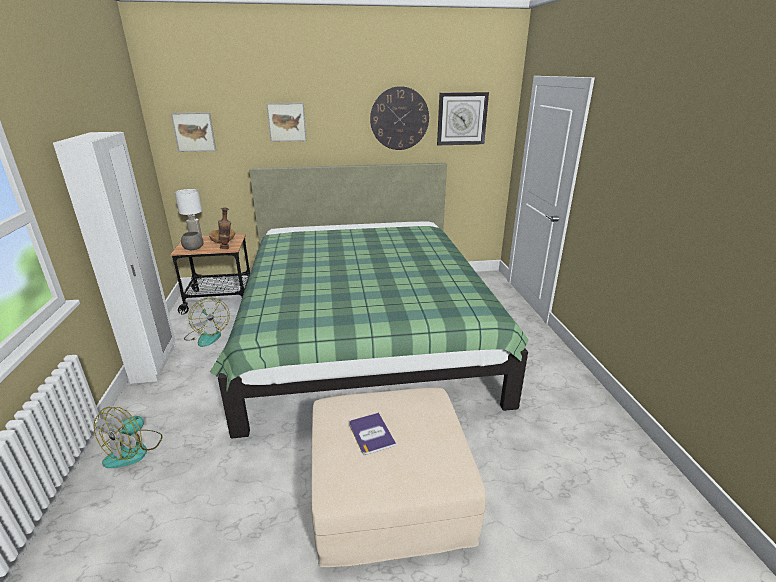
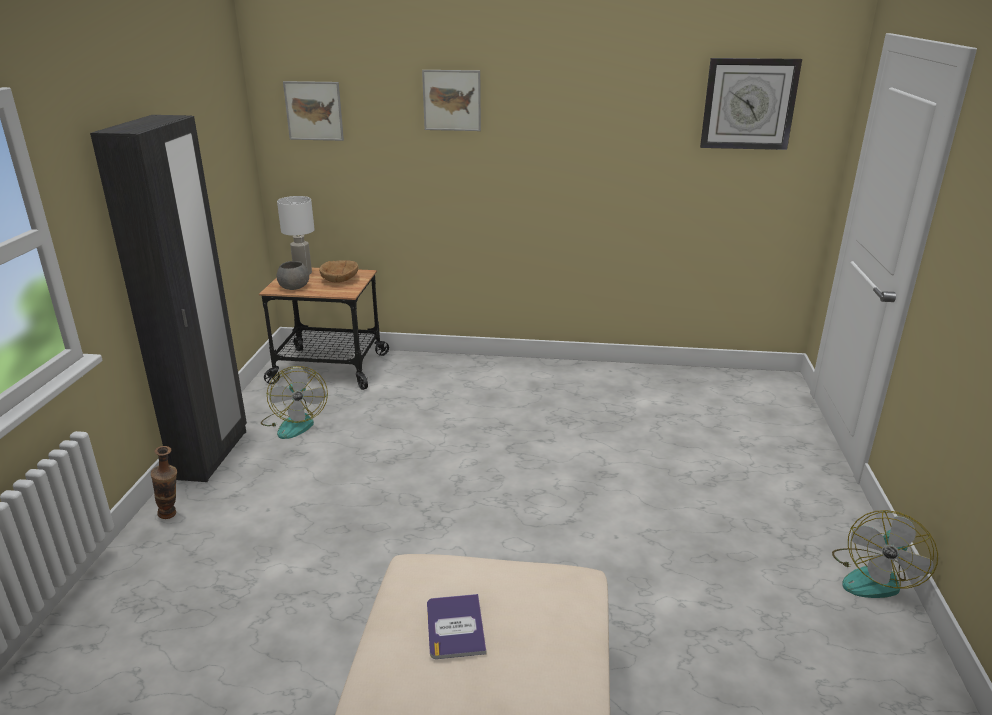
camera: 15 degrees right, 0 degrees up
(134, 450) = (148, 580): fan -> fan (874, 577)
(155, 363) = (211, 454): white wardrobe -> black wardrobe
(227, 248) = (342, 292): vase -> vase (172, 516)
(363, 335) = (526, 456): green bed -> none
(399, 118) = (637, 100): wall clock -> none

